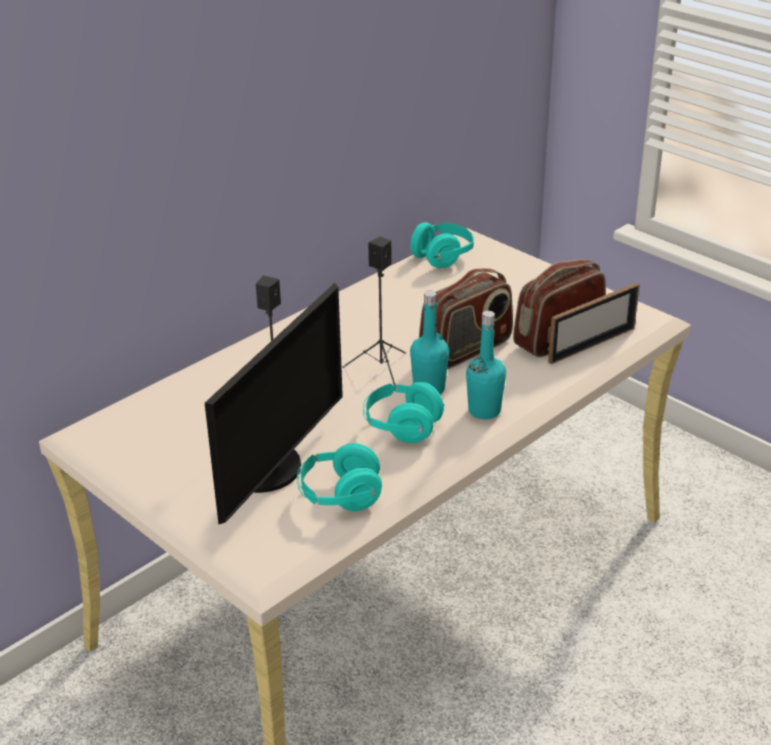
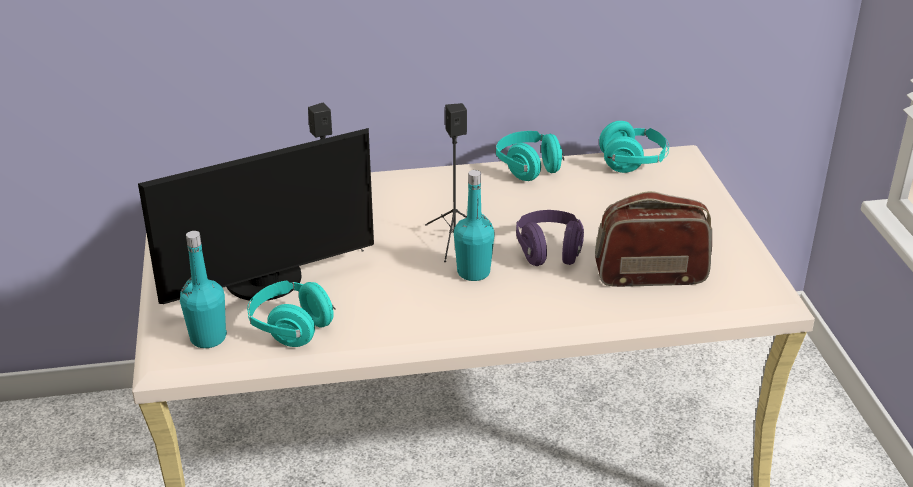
camera: 35 degrees right, 0 degrees up
(402, 427) = (410, 294): turquoise headphones -> turquoise headphones (528, 168)
(466, 350) = (549, 252): radio -> purple headphones
(484, 411) = (497, 311): turquoise bottle -> turquoise bottle (208, 338)
(592, 345) = (674, 295): picture frame -> none

